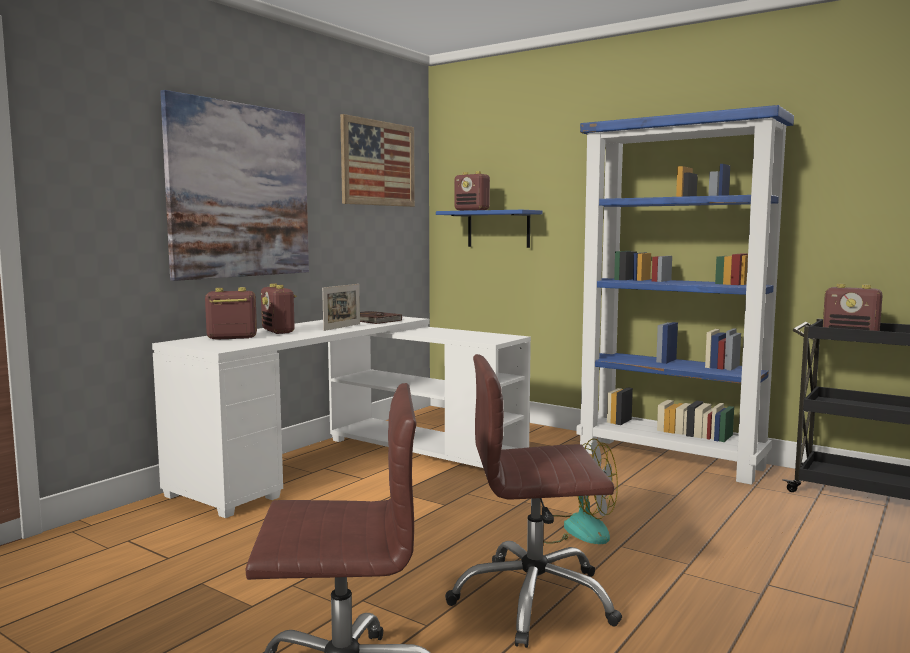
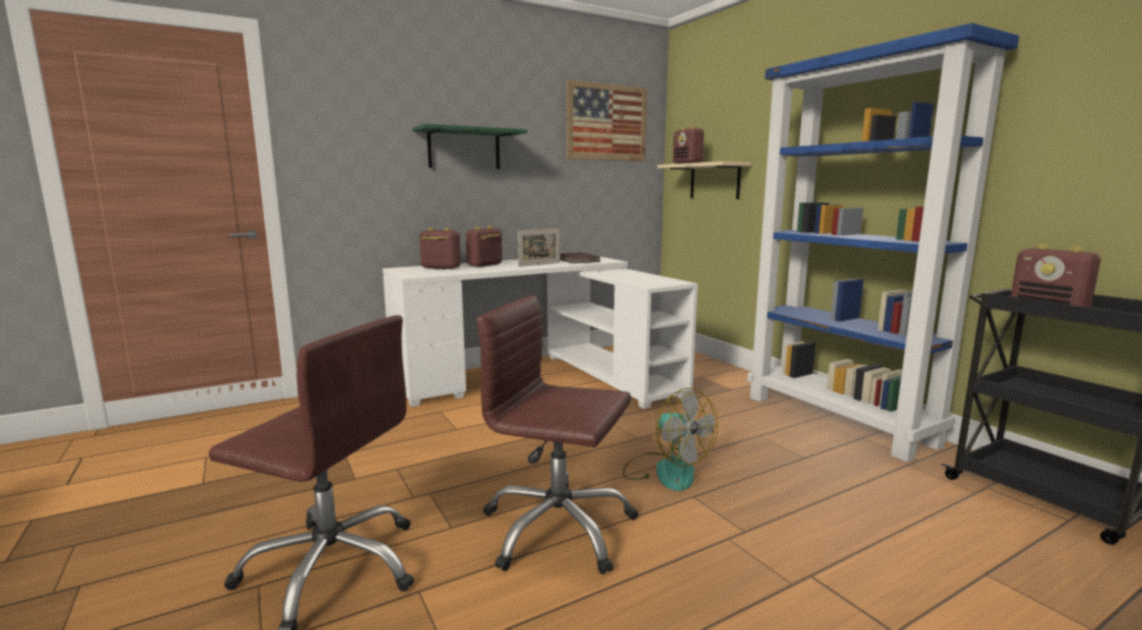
camera: 25 degrees right, 5 degrees up
(240, 191) = (464, 149): picture -> green shelf
(278, 331) = (484, 265): radio -> radio turned 45 degrees clockwise
(498, 229) = (714, 181): blue shelf -> beige shelf

